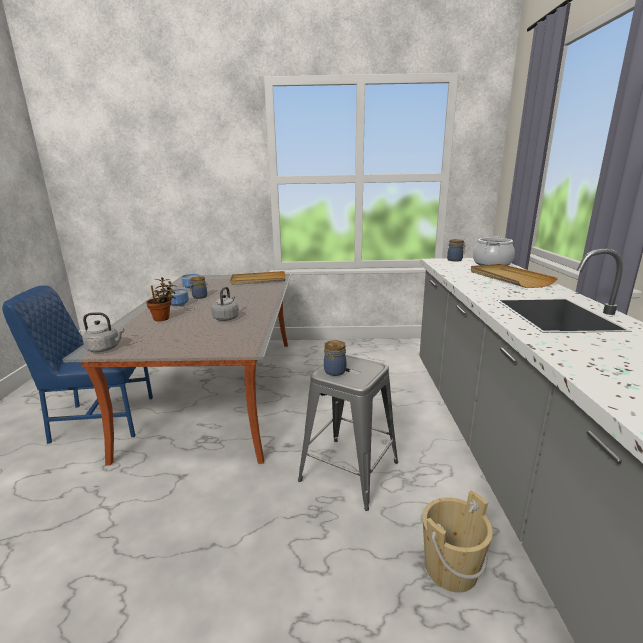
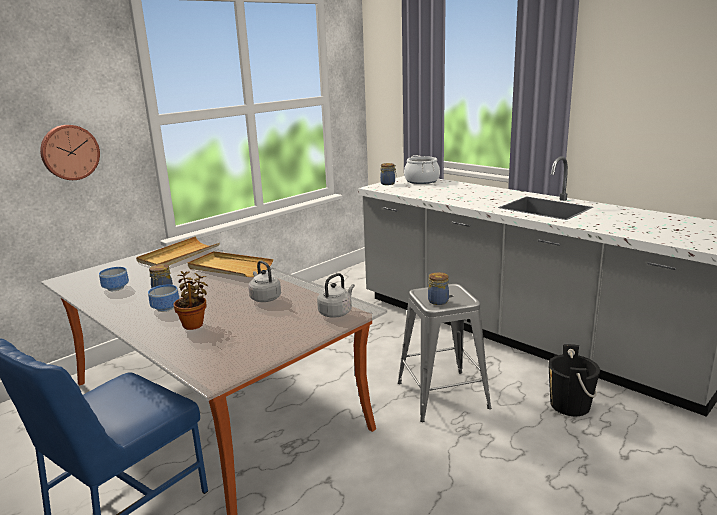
camera: 45 degrees left, 0 degrees up
(105, 348) = (227, 369): grey kettle -> grey kettle (336, 312)
(212, 196) = (69, 152): none -> wall clock
(450, 568) = (570, 405): beige bucket -> black bucket
(508, 278) = (463, 190): beige tray -> beige tray (229, 268)

